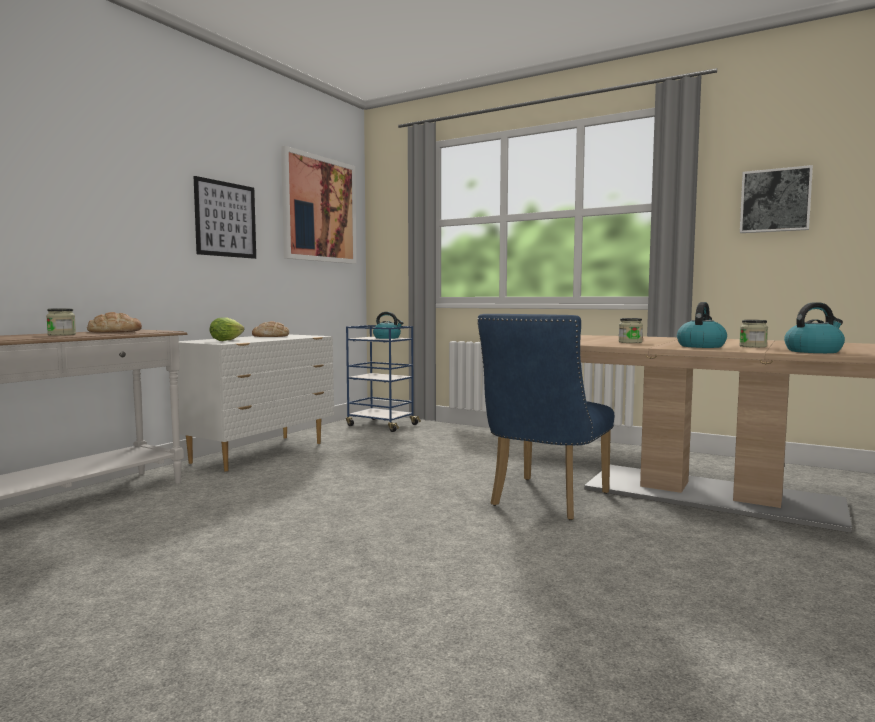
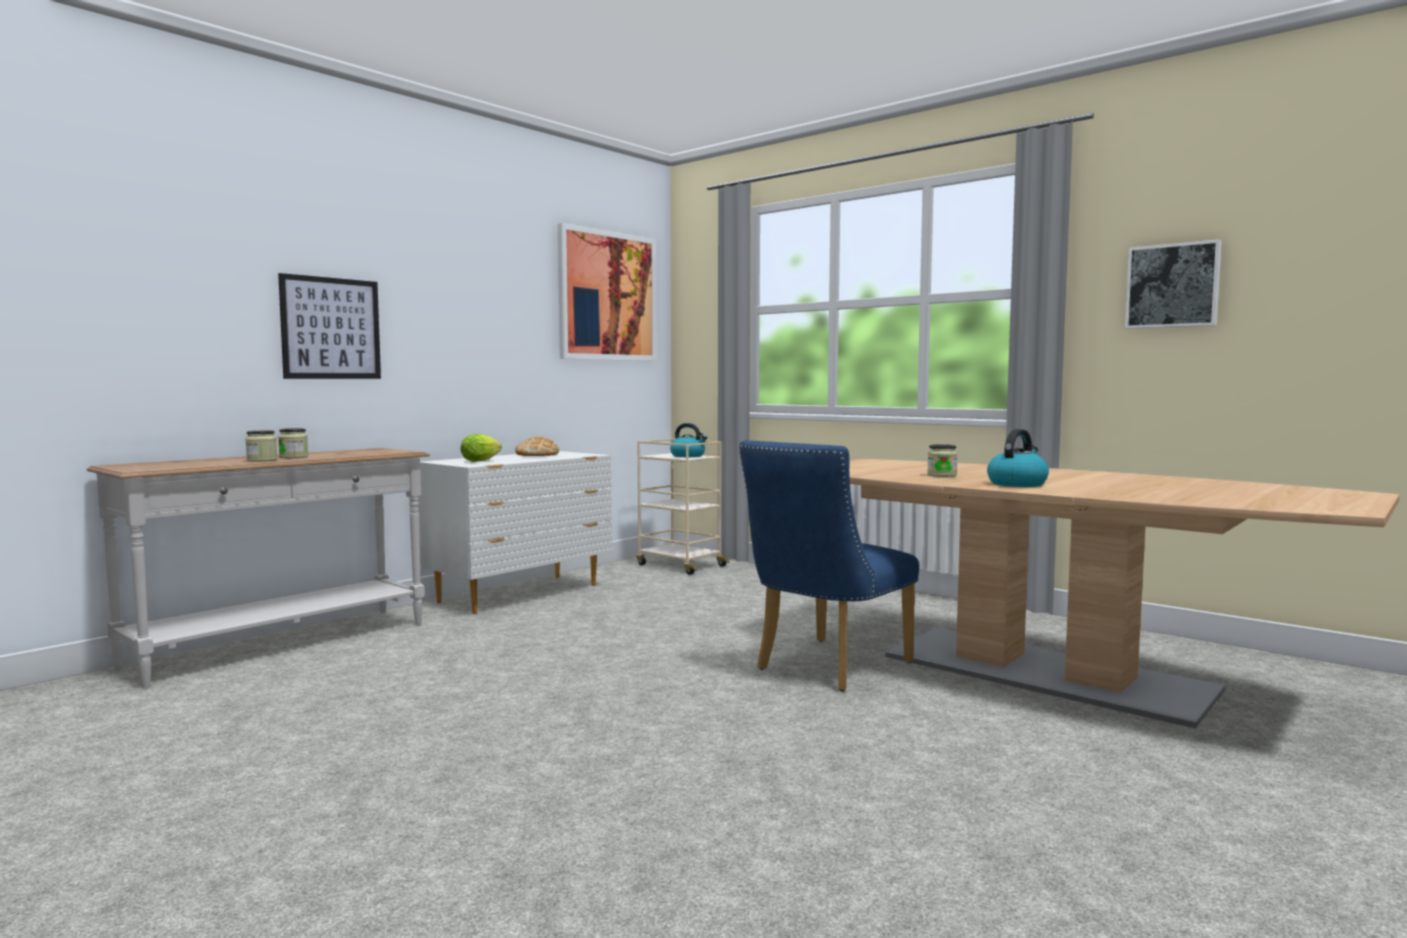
camera: 10 degrees right, 0 degrees up
(114, 332) = (351, 453): bread -> none
(225, 219) = (487, 316): picture -> picture (331, 328)
(381, 425) = (680, 565): blue cart -> beige cart
(753, 346) = (1085, 486): jar -> jar (262, 460)
(813, 351) = (1143, 496): kettle -> none

